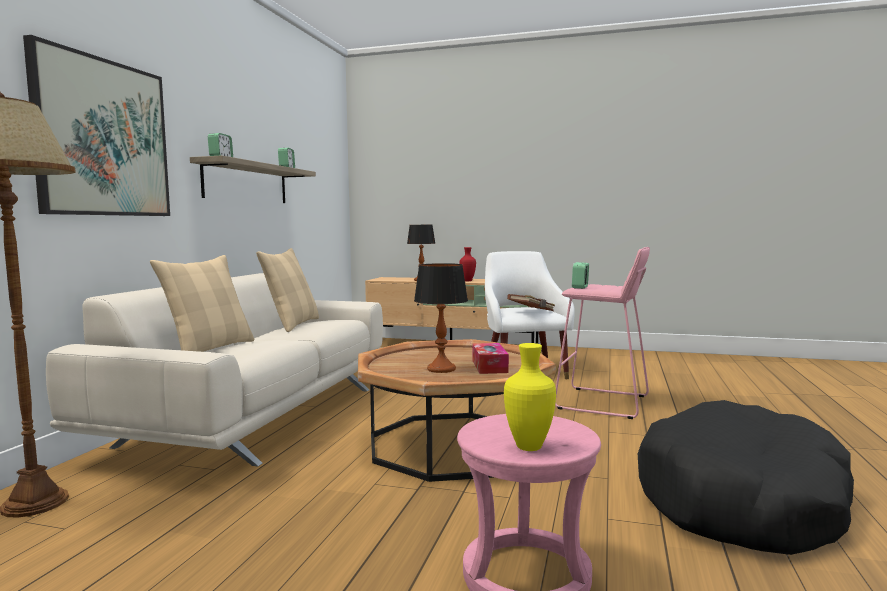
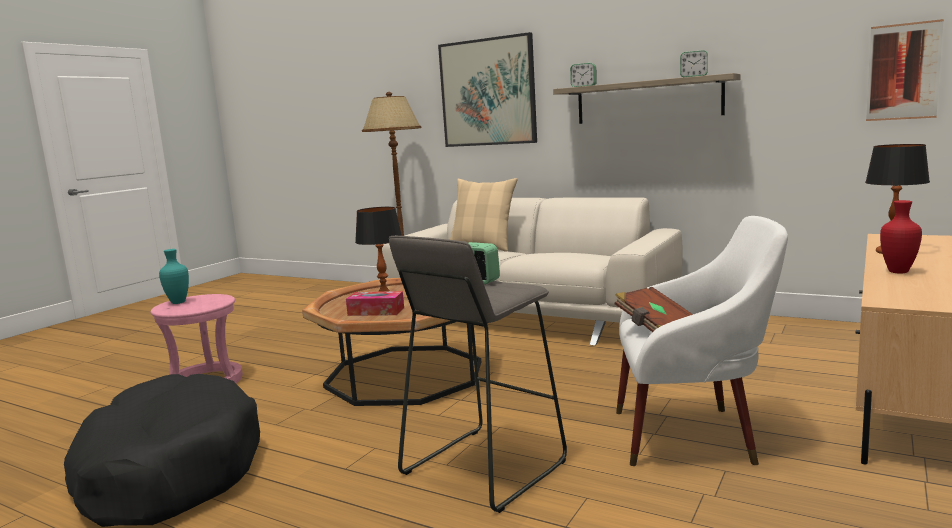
camera: 105 degrees right, 5 degrees up
(292, 324) = (576, 252): beige pillow -> none
(337, 187) = (903, 72): none -> picture
(529, 448) = (177, 302): yellow vase -> turquoise vase
(602, 403) = (483, 467): pink stool -> grey stool

